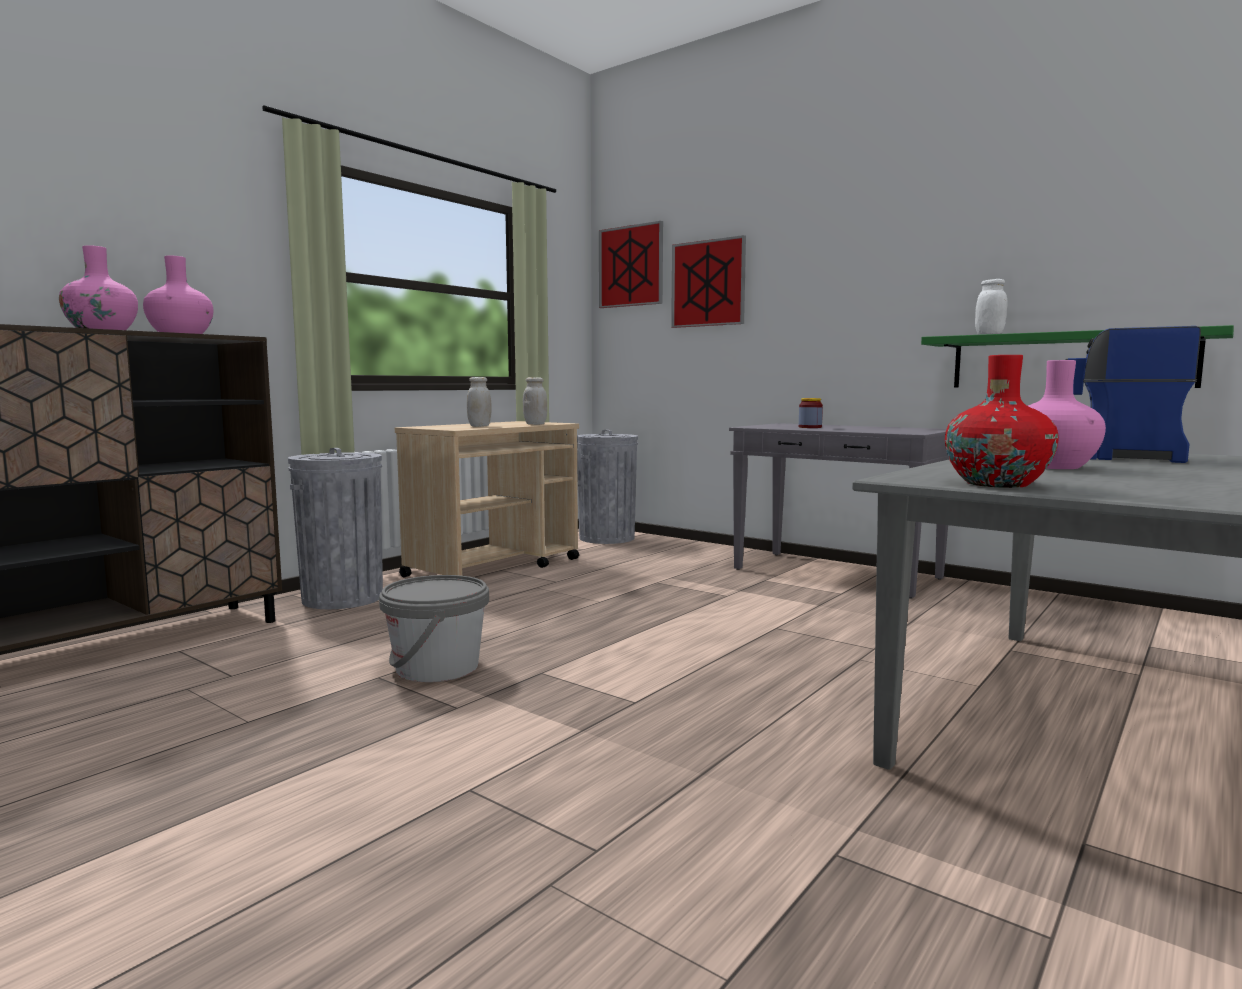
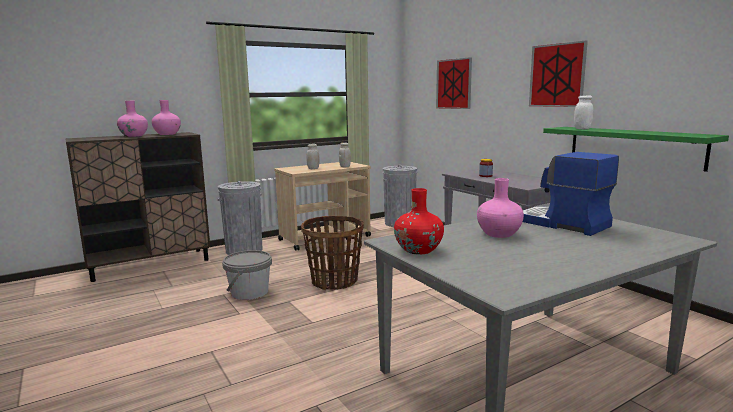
camera: 20 degrees right, 5 degrees up
(595, 630) = (334, 281): none -> basket
(631, 266) = (419, 71): picture -> picture (557, 75)

